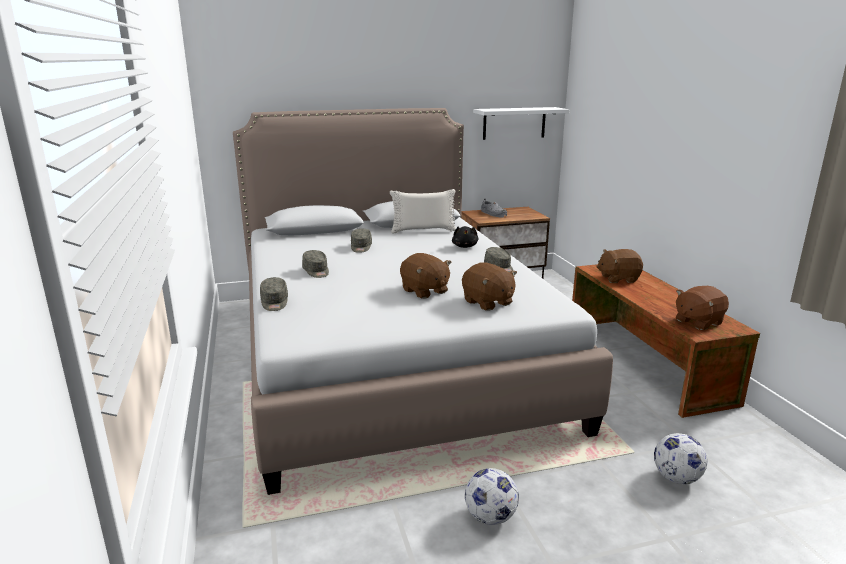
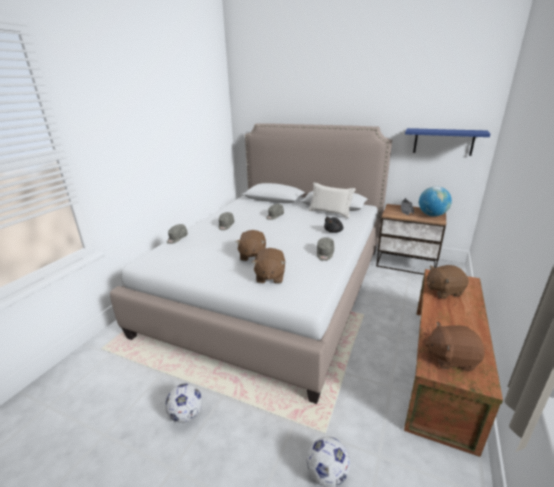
camera: 40 degrees right, 5 degrees up
(514, 123) = (443, 141): white shelf -> blue shelf
(525, 213) = (432, 215): none -> globe
(618, 278) = (443, 291): brown plush toy -> brown plush toy turned 45 degrees counterclockwise

